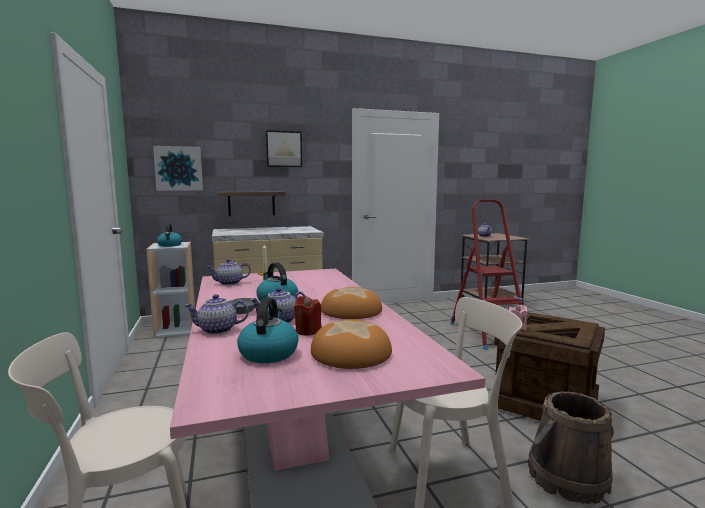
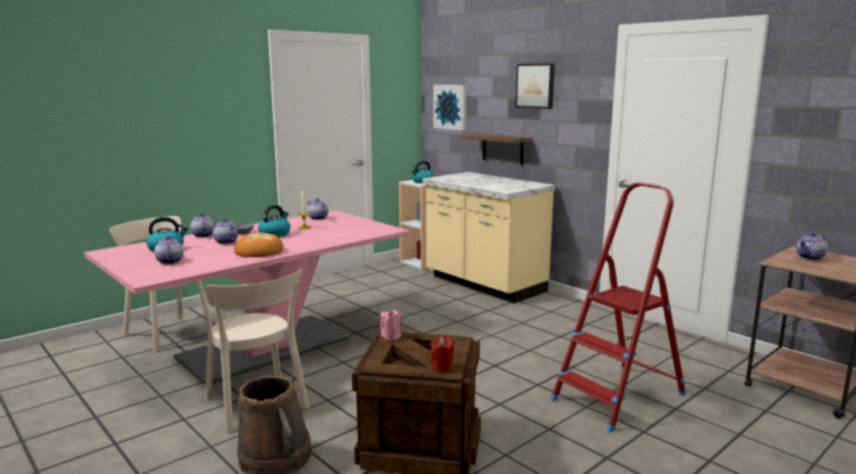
camera: 65 degrees right, 5 degrees up
(308, 331) = (208, 249): red candle -> red candle (442, 368)
(351, 353) = (169, 261): bread -> teapot

